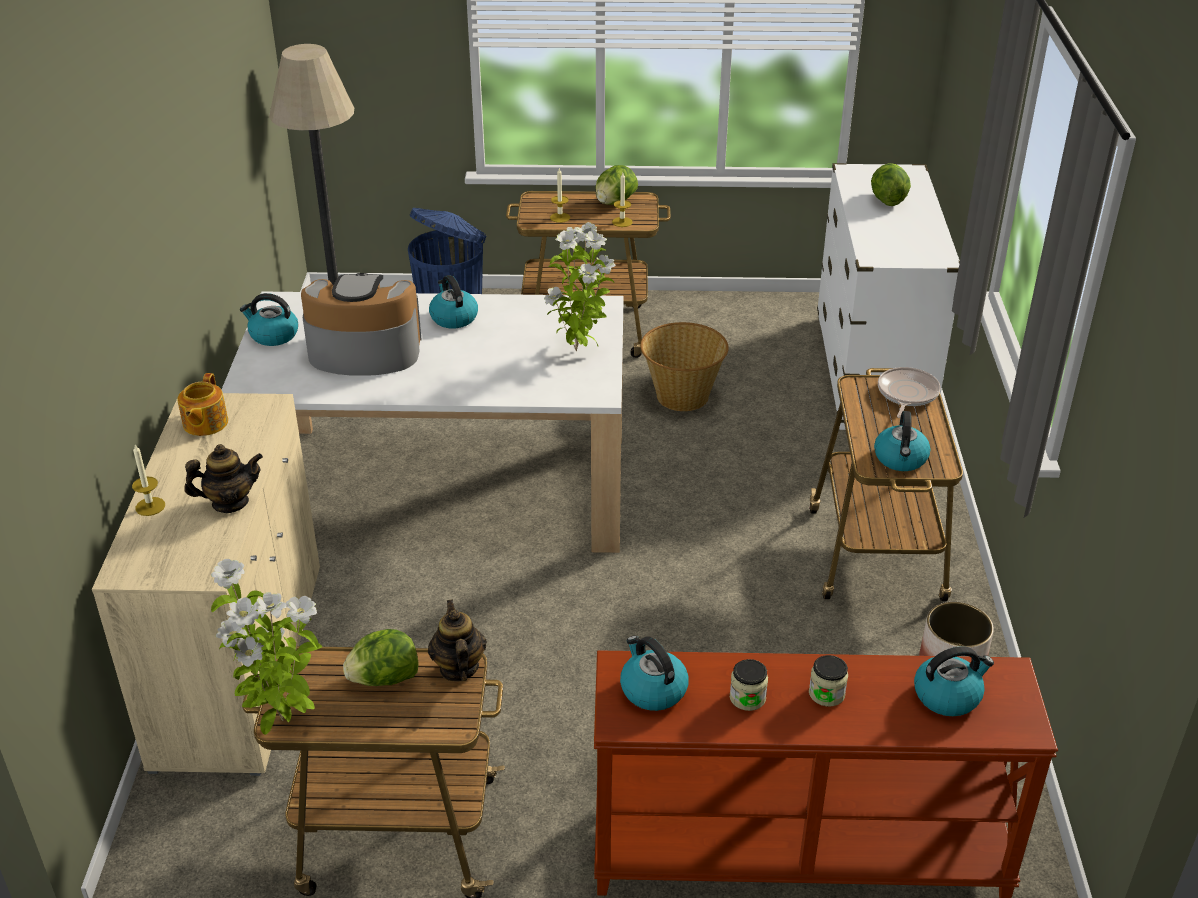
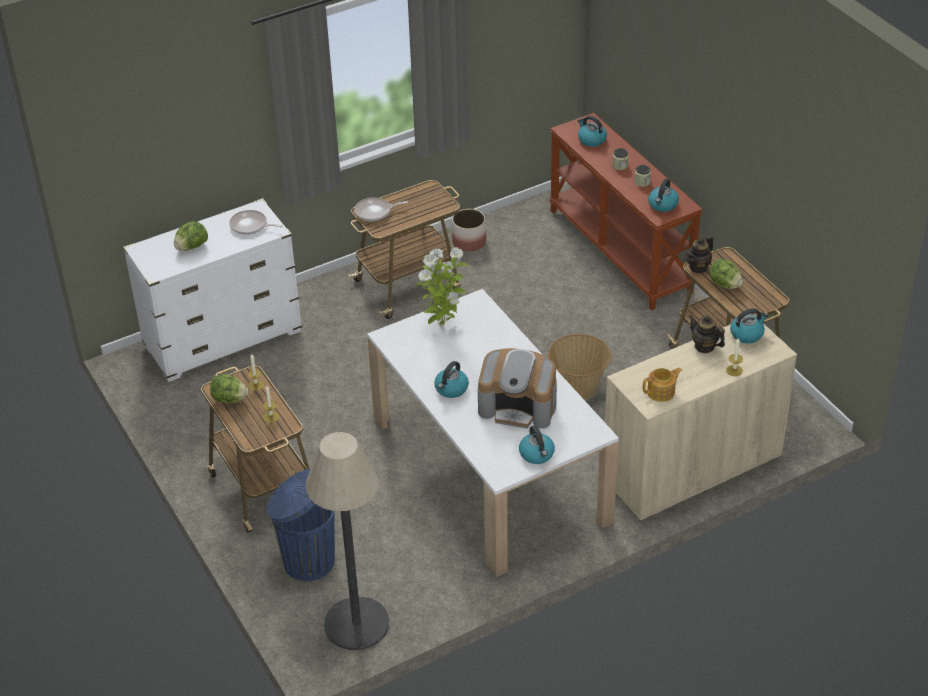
camera: 120 degrees left, 5 degrees up
(281, 723) = (775, 299): potted plant -> none
(364, 352) = (518, 406): coffee machine -> coffee machine turned 45 degrees counterclockwise
(682, 396) = (313, 408): basket -> basket (578, 387)
(900, 245) = (250, 226): none -> frying pan
(900, 459) = (434, 200): kettle -> kettle (747, 334)

